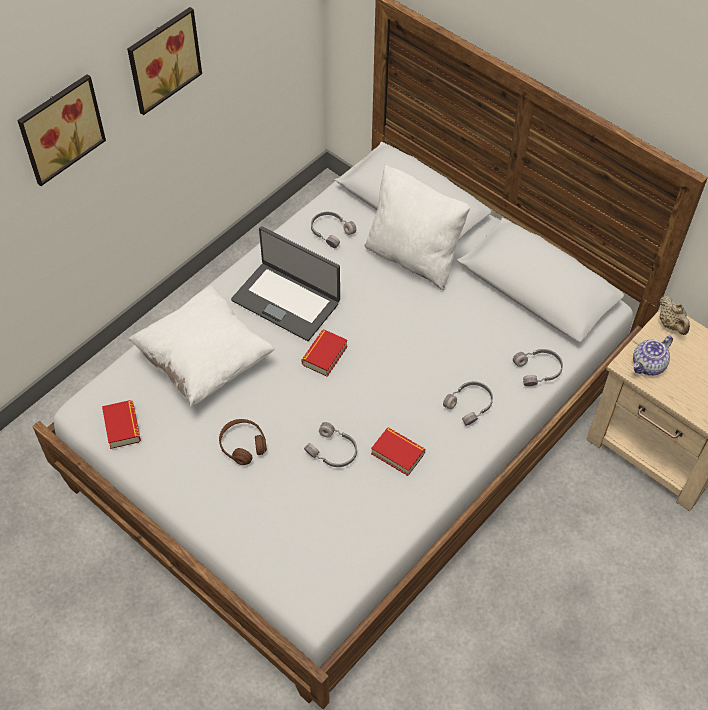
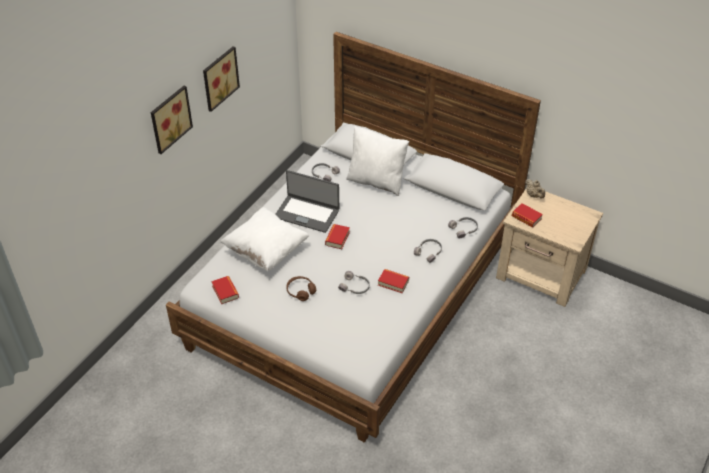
camera: 10 degrees left, 10 degrees down
(648, 365) = (526, 218): teapot -> book

